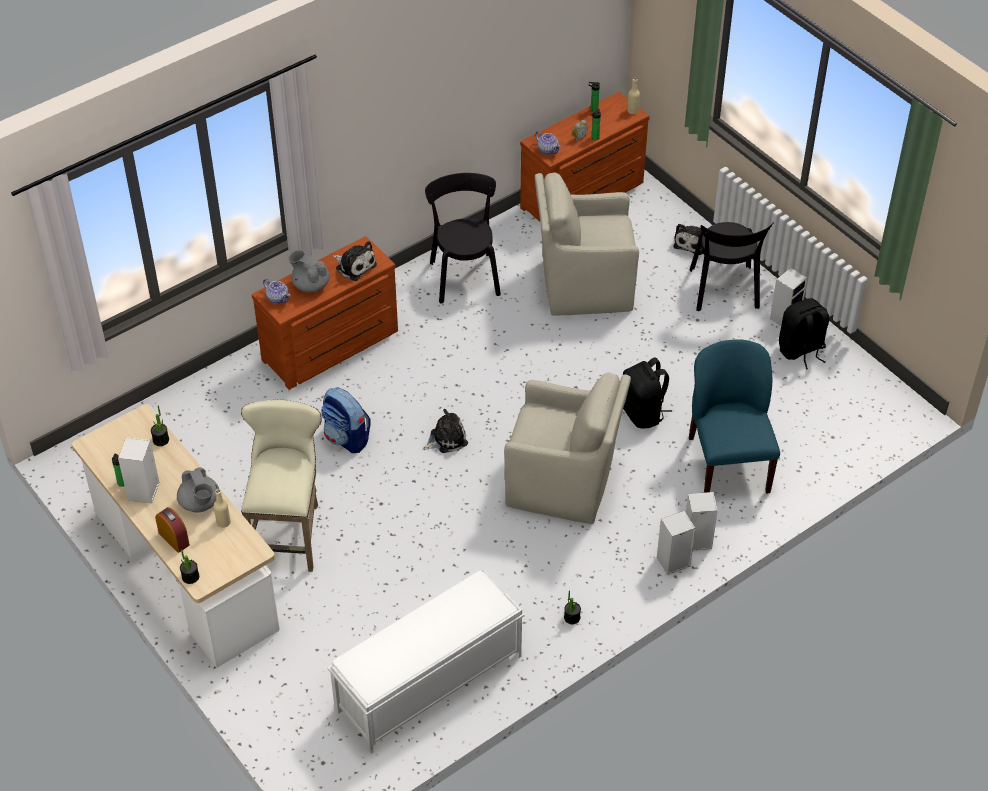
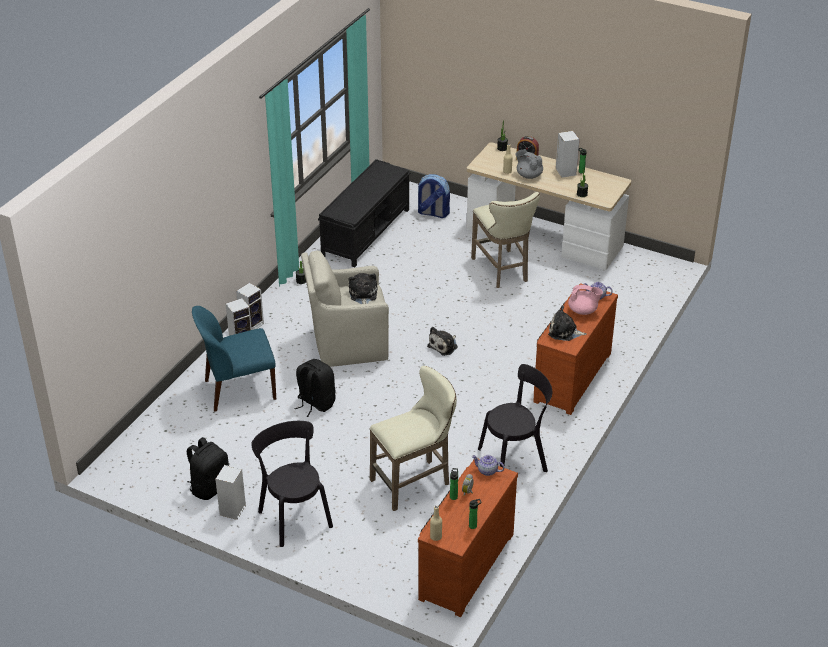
camera: 155 degrees right, 10 degrees down
(310, 285) = (583, 311): grey teapot -> pink teapot
(347, 438) = (510, 326): backpack -> backpack (432, 213)
(427, 683) = (366, 232): white bench -> black bench
(464, 275) = (515, 459): black chair -> black chair turned 75 degrees counterclockwise
(583, 285) = (415, 482): beige armchair -> beige stool
(692, 243) = (342, 552): plush toy -> plush toy (363, 295)
(728, 463) = (238, 390): blue chair -> blue chair turned 105 degrees clockwise

